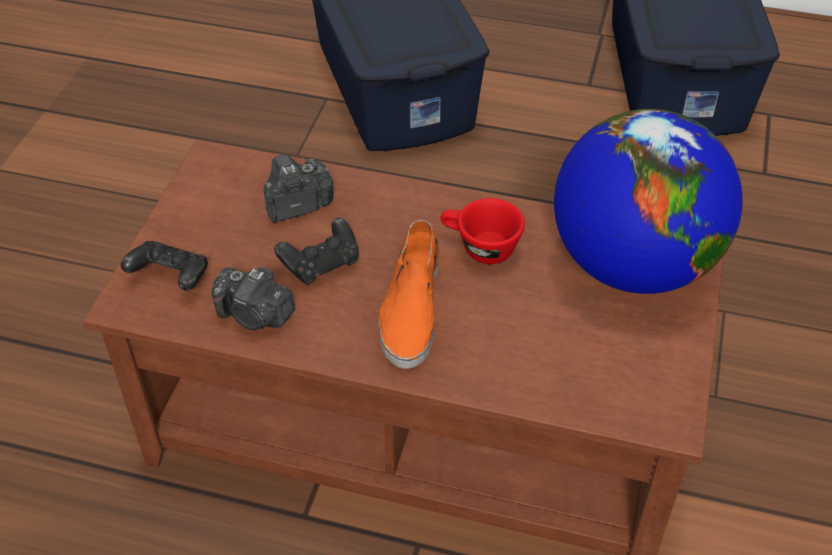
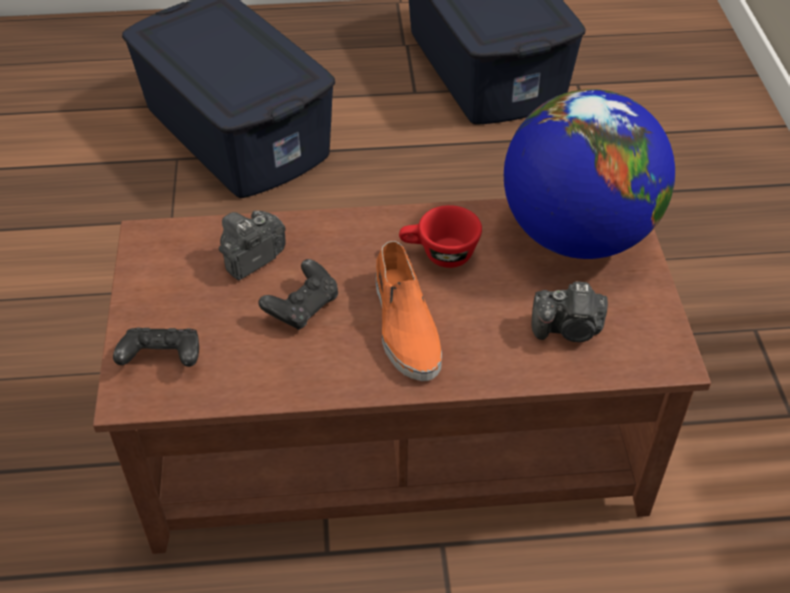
camera: 20 degrees left, 0 degrees up
(255, 315) = (263, 371): camera -> camera (569, 329)

